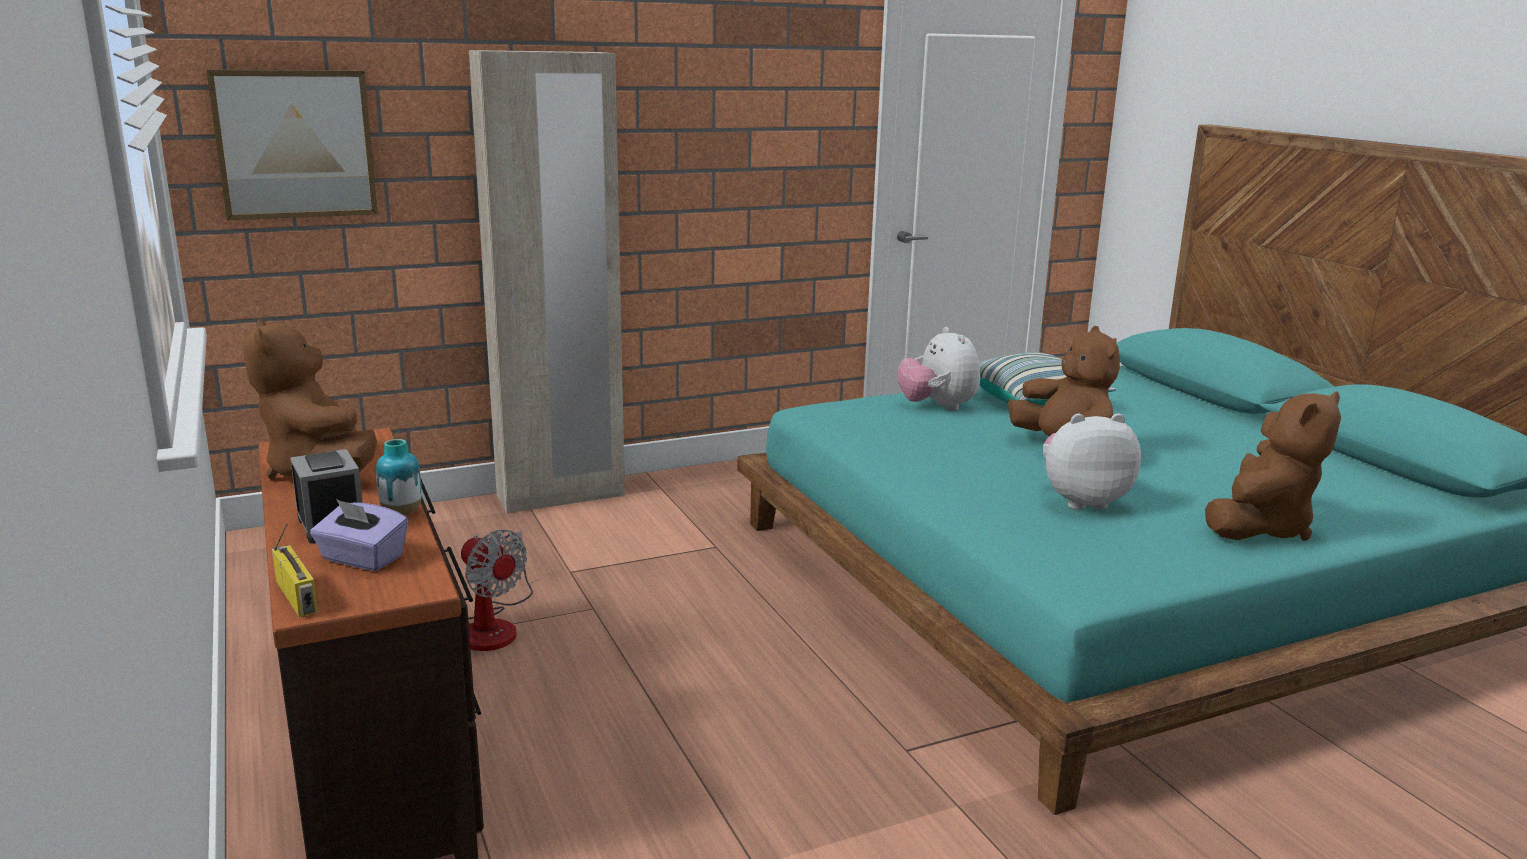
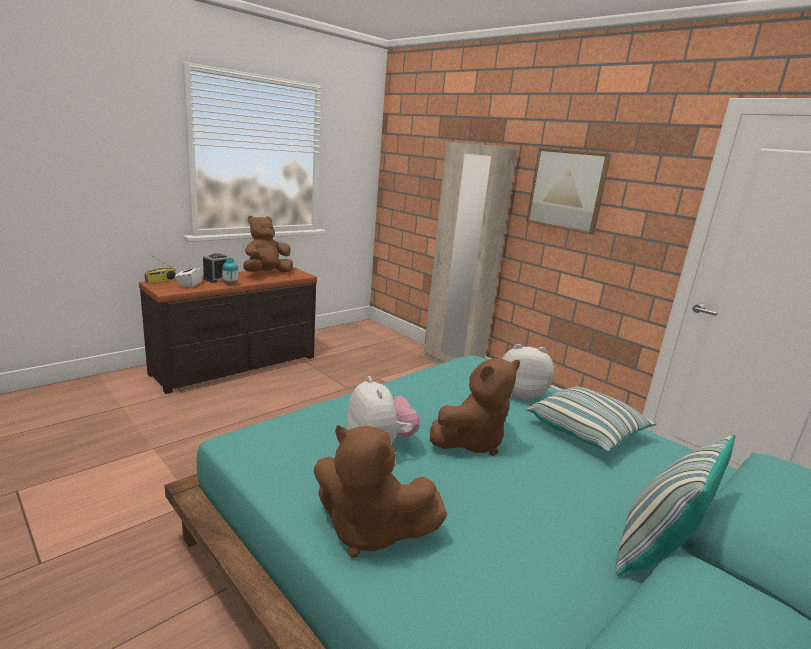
camera: 70 degrees right, 0 degrees up
(295, 144) = (408, 178): picture -> picture (567, 190)
(362, 559) = (189, 284): purple tissue box -> white tissue box
(495, 626) = (322, 371): fan -> none
(937, 407) = (520, 394): plush toy -> plush toy turned 45 degrees clockwise
(1239, 427) = (655, 551): none -> pillow

